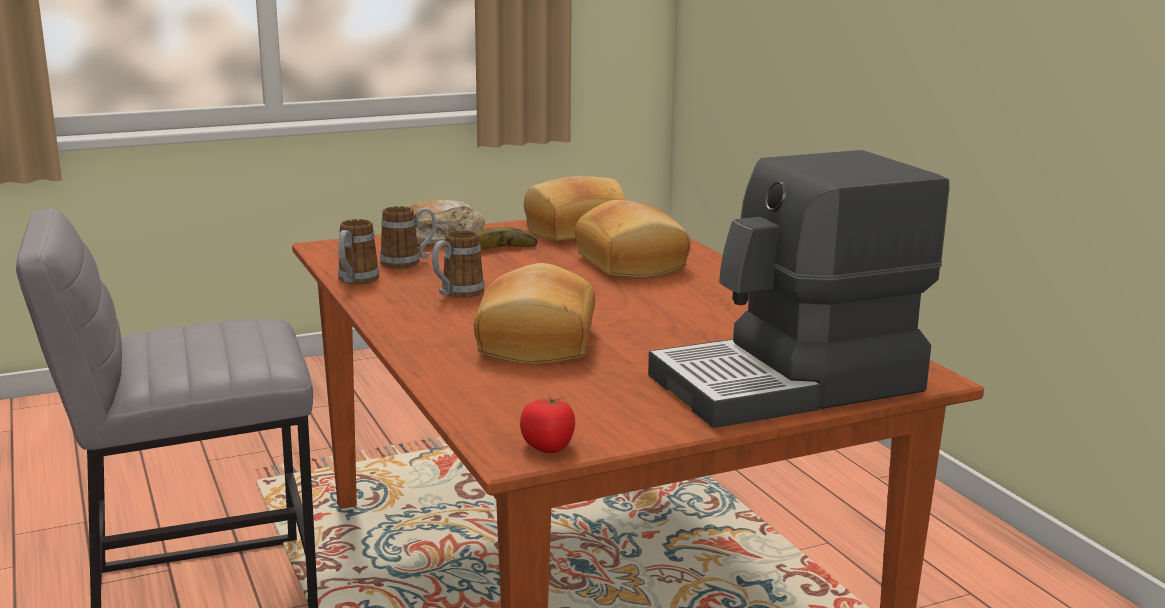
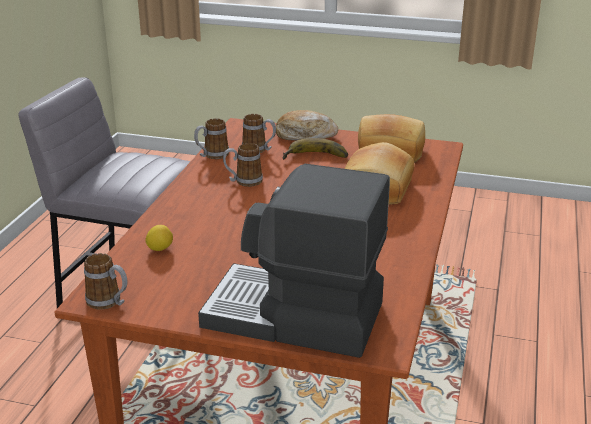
camera: 40 degrees right, 10 degrees up
(493, 379) = (160, 248): none -> lemon
(533, 342) = (220, 230): bread -> none
(548, 447) = (109, 302): tomato -> mug

